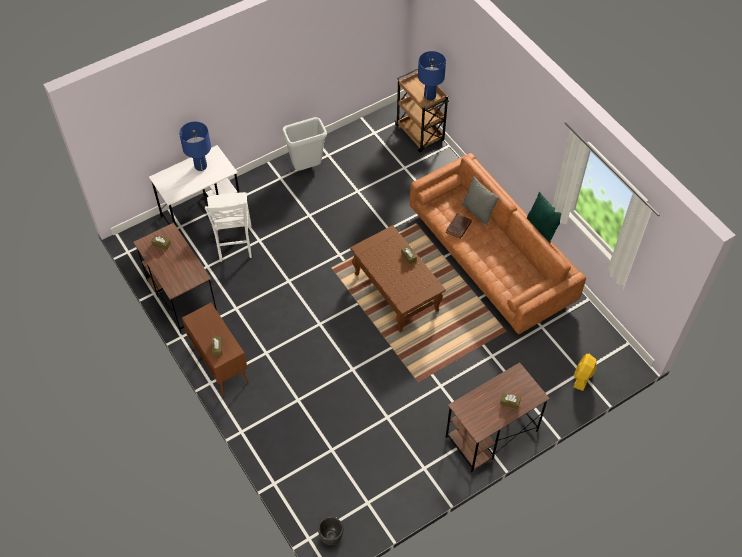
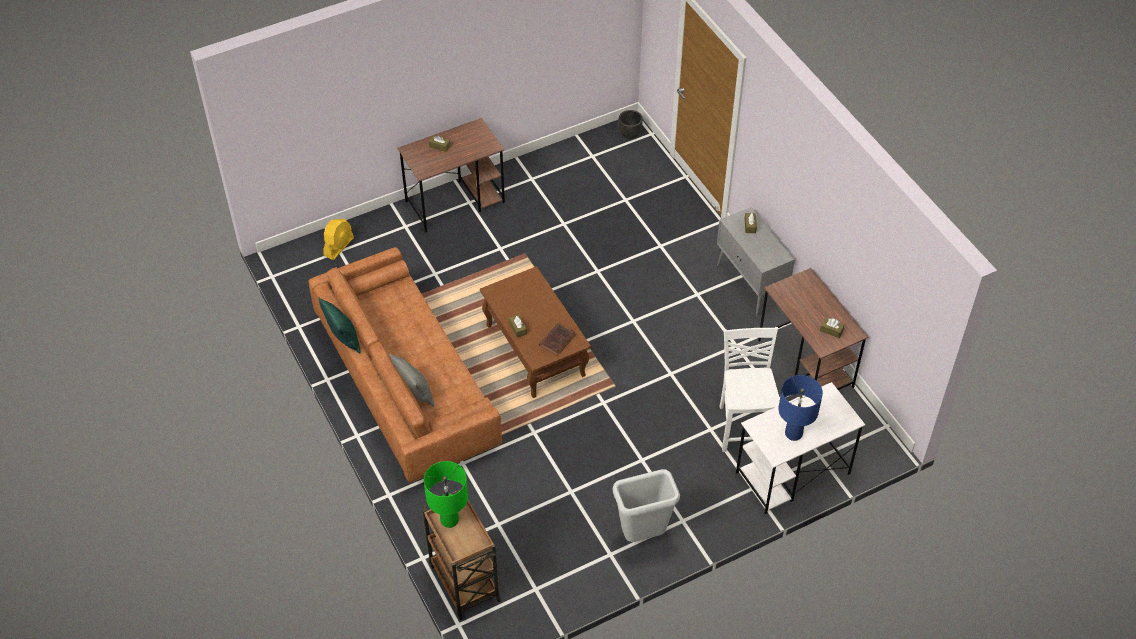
camera: 175 degrees left, 5 degrees down
(219, 364) = (750, 285): brown cabinet -> grey cabinet
(430, 96) = (449, 520): blue table lamp -> green table lamp
(458, 228) = (446, 373): brown book -> brown book (557, 340)

